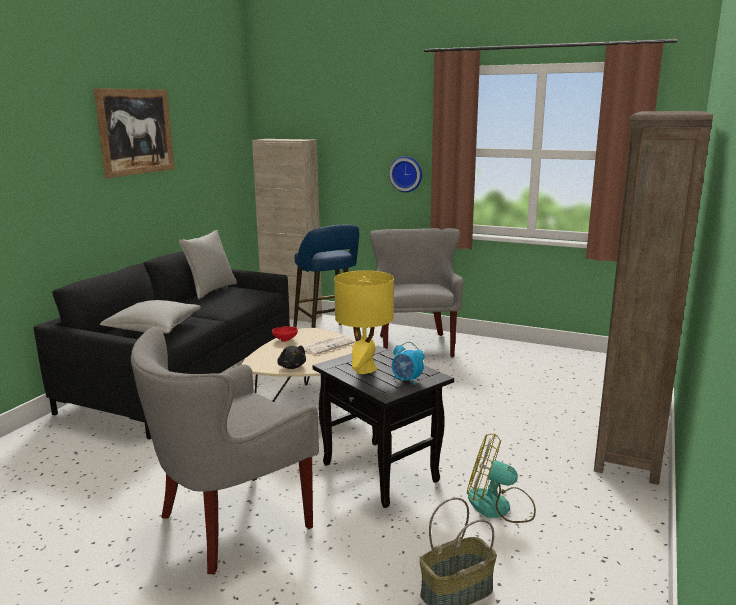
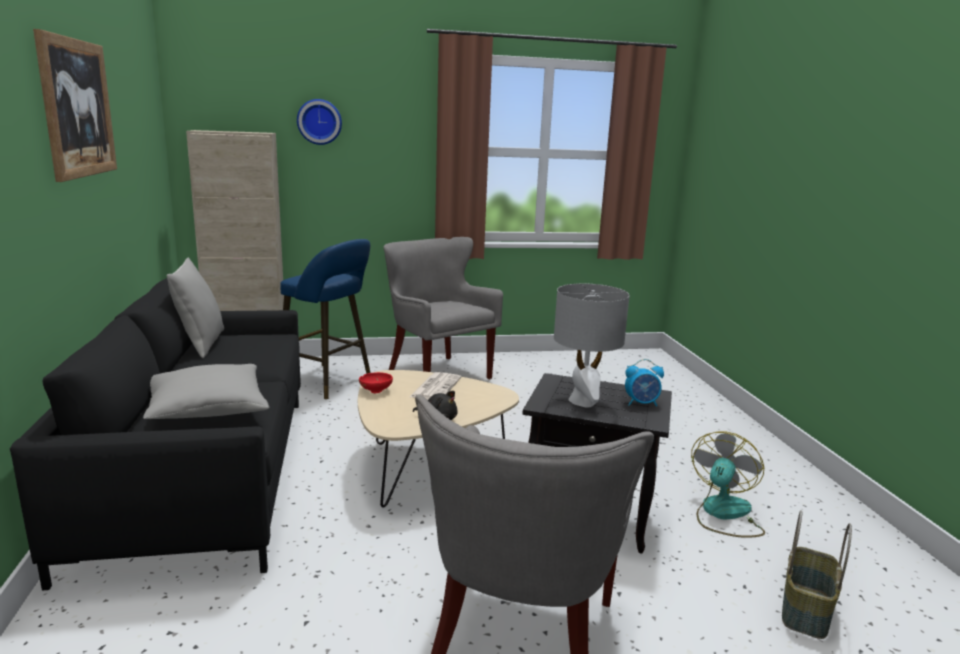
camera: 35 degrees left, 0 degrees up
(364, 369) = (583, 401): yellow table lamp -> grey table lamp
(406, 174) = (398, 176): wall clock -> wall clock (319, 122)
(499, 506) = (723, 514): fan -> fan turned 135 degrees clockwise
(629, 442) = (727, 424): brown bookcase -> none

